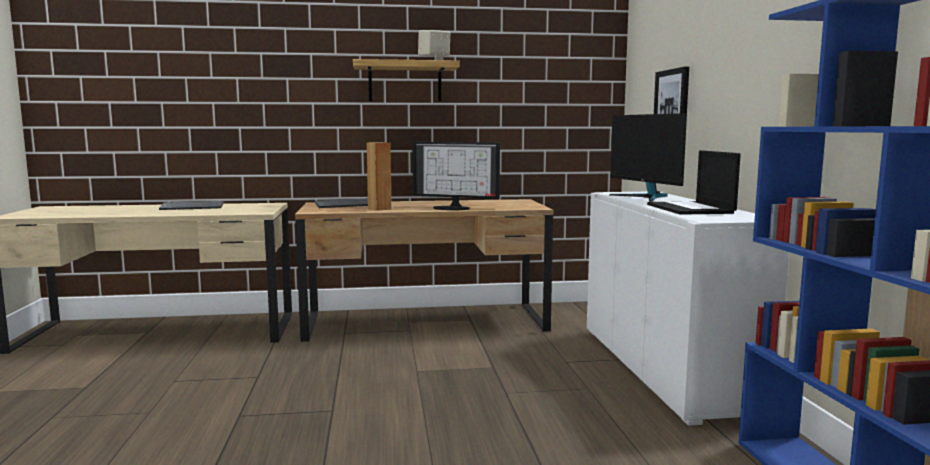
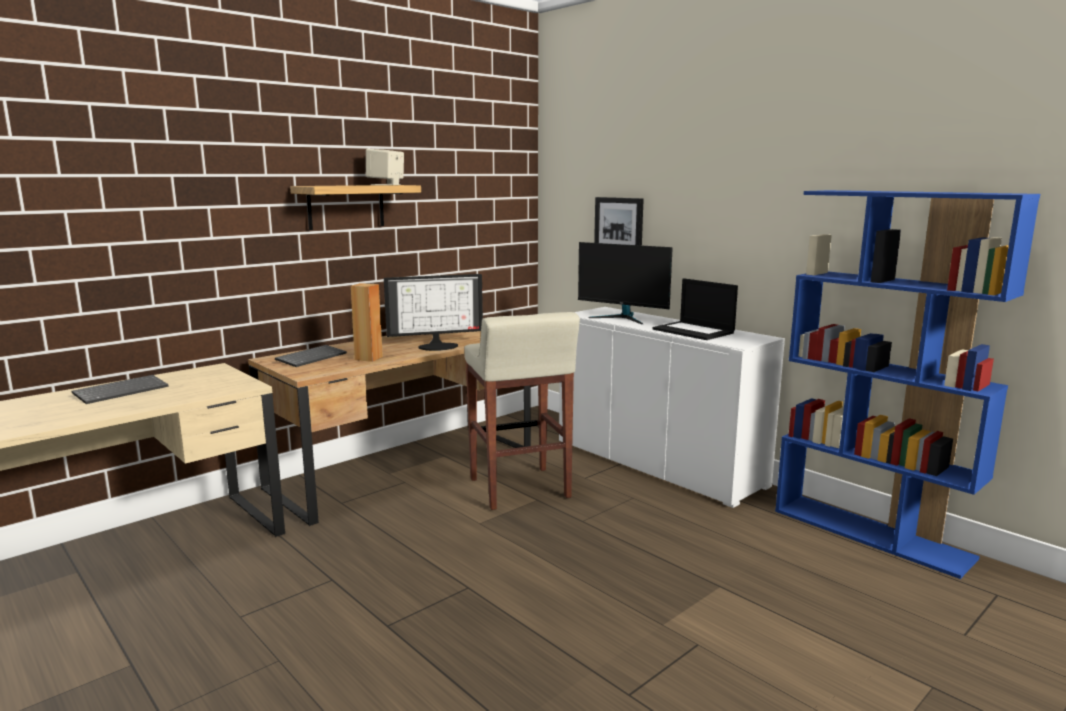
camera: 35 degrees left, 5 degrees up
(491, 356) = (519, 489): none -> beige stool

